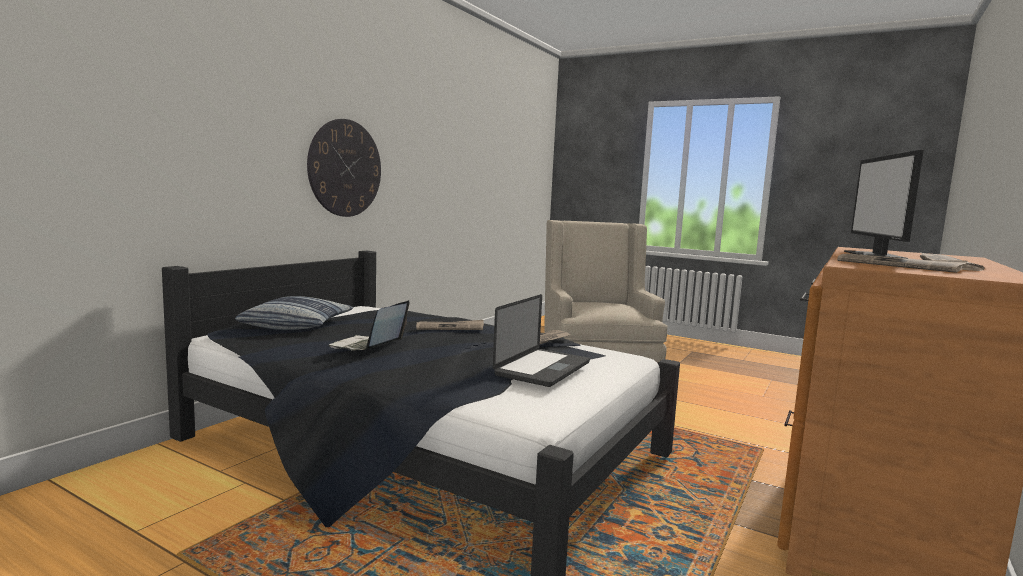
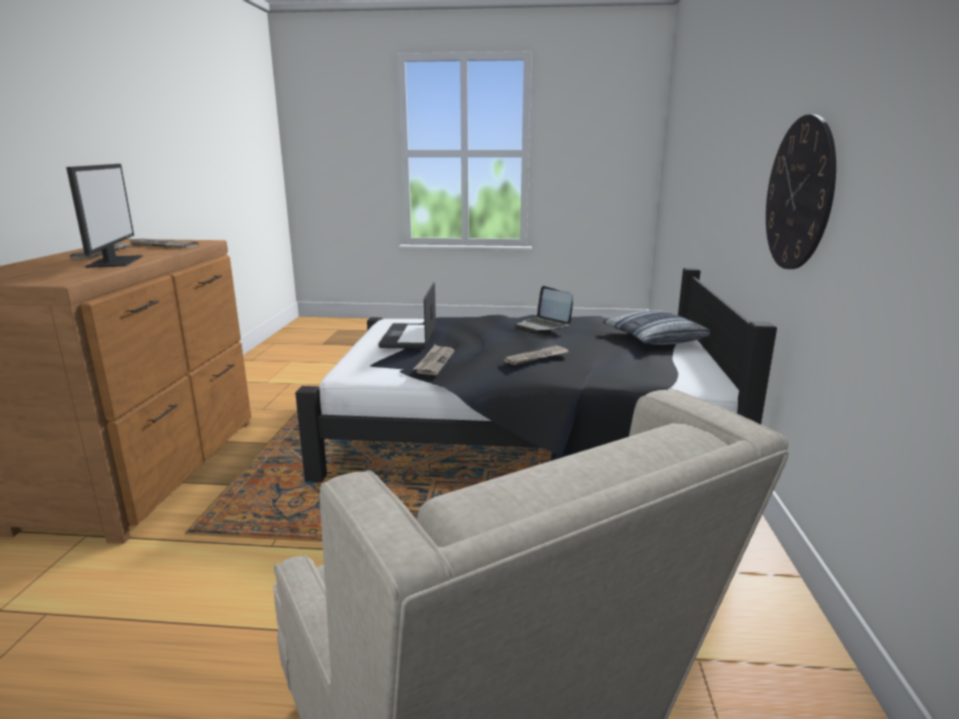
camera: 155 degrees right, 10 degrees up
(367, 346) = (543, 326): laptop -> laptop turned 150 degrees clockwise

